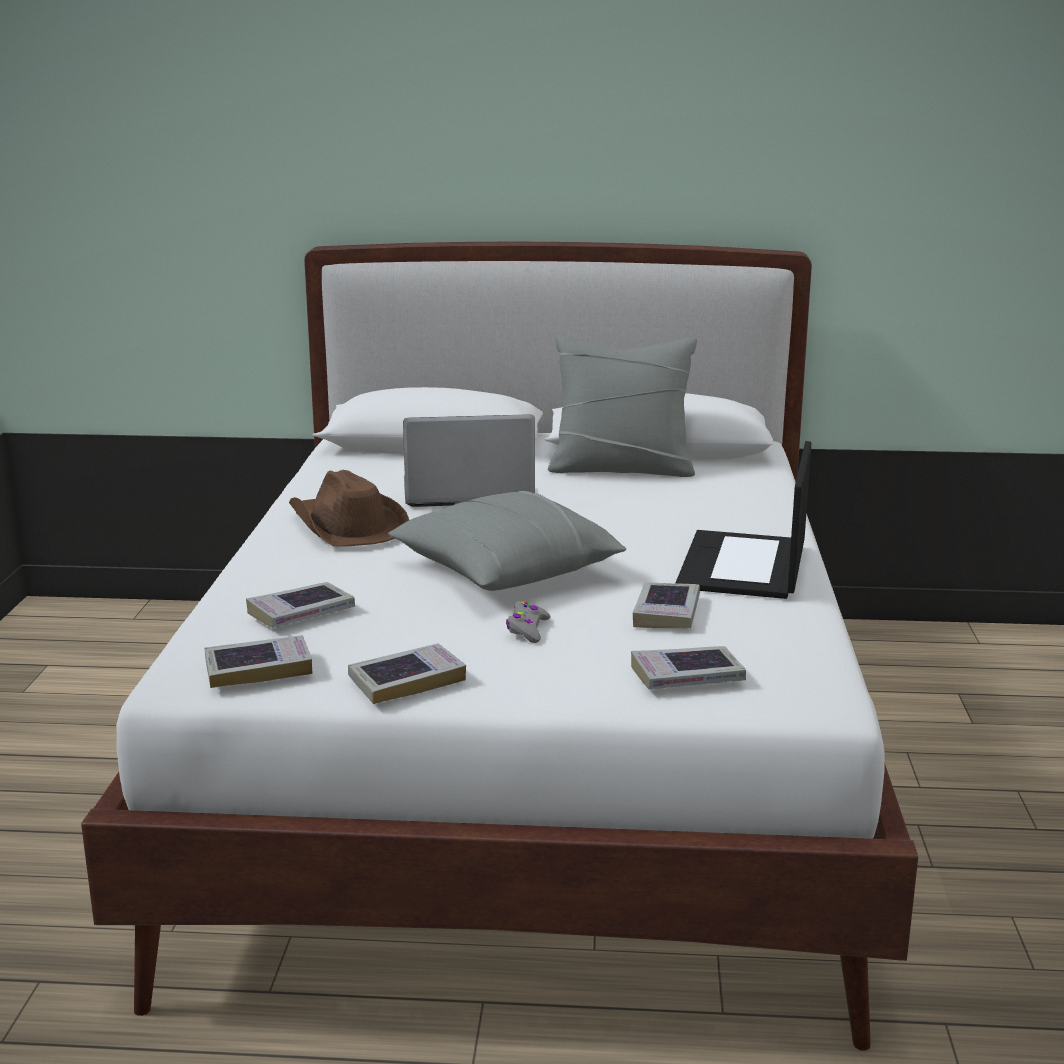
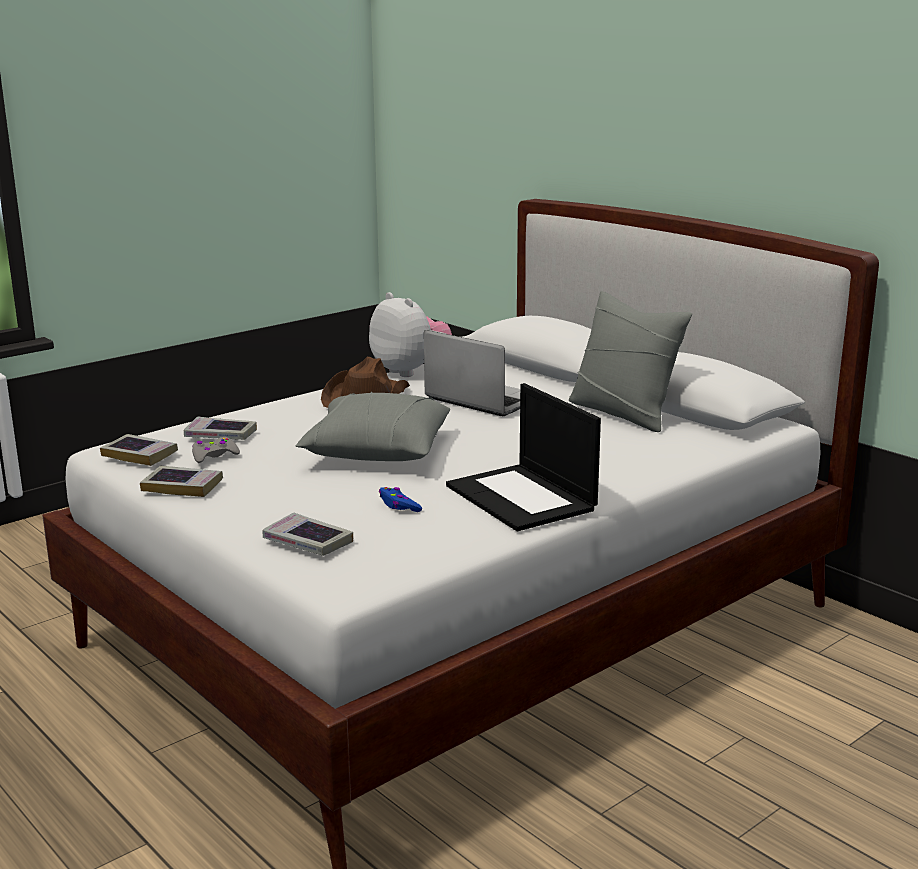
camera: 45 degrees right, 0 degrees up
(311, 487) = (410, 371): none -> plush toy
(527, 629) = (304, 485): grey game controller -> grey game controller (214, 456)
(666, 613) = (399, 506): book -> blue game controller
(744, 566) = (522, 498): laptop -> laptop turned 90 degrees counterclockwise

